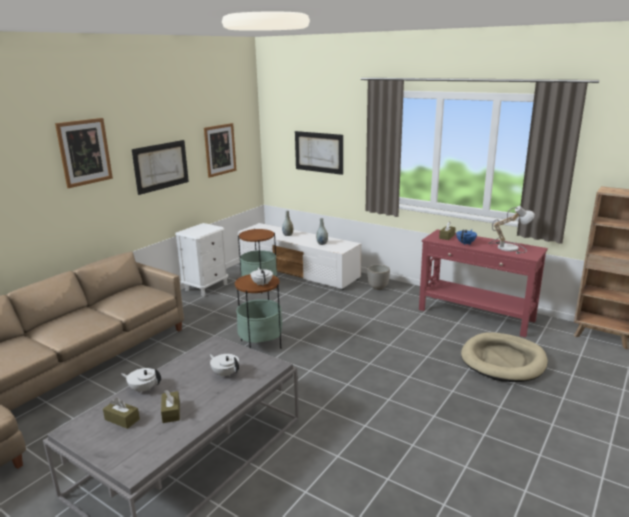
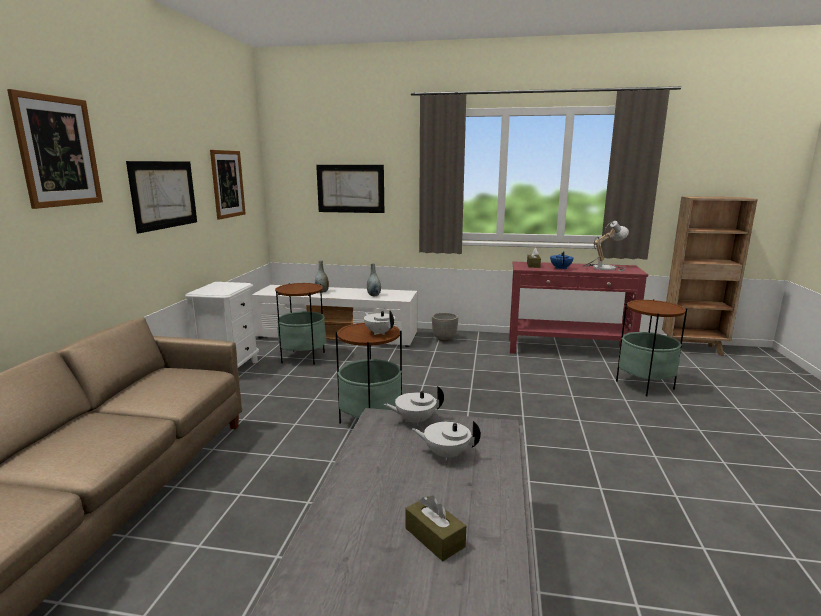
camera: 25 degrees left, 5 degrees down
(122, 419) = (359, 579): brown tissue box -> none
(143, 389) = (340, 512): white teapot -> white teapot (414, 420)
(503, 360) = (644, 385): beige dog bed -> side table

